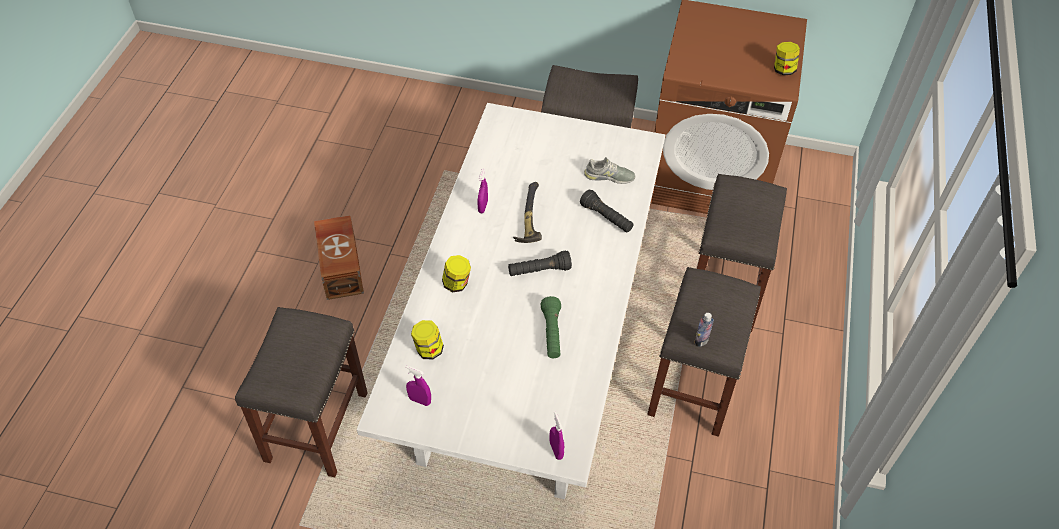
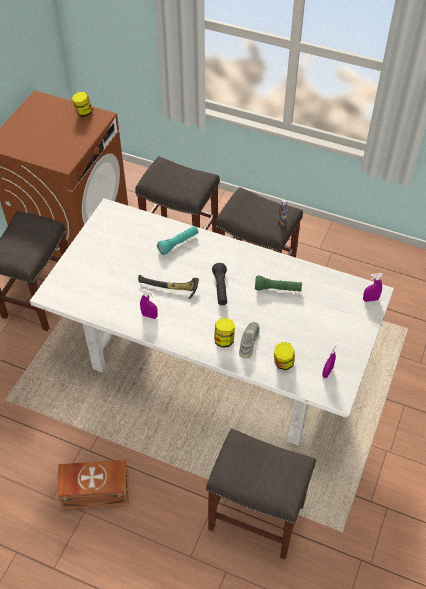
camera: 80 degrees left, 0 degrees up
(606, 218) = (178, 243): black flashlight -> turquoise flashlight
(609, 176) = (138, 236): grey shoe -> grey shoe (249, 341)

